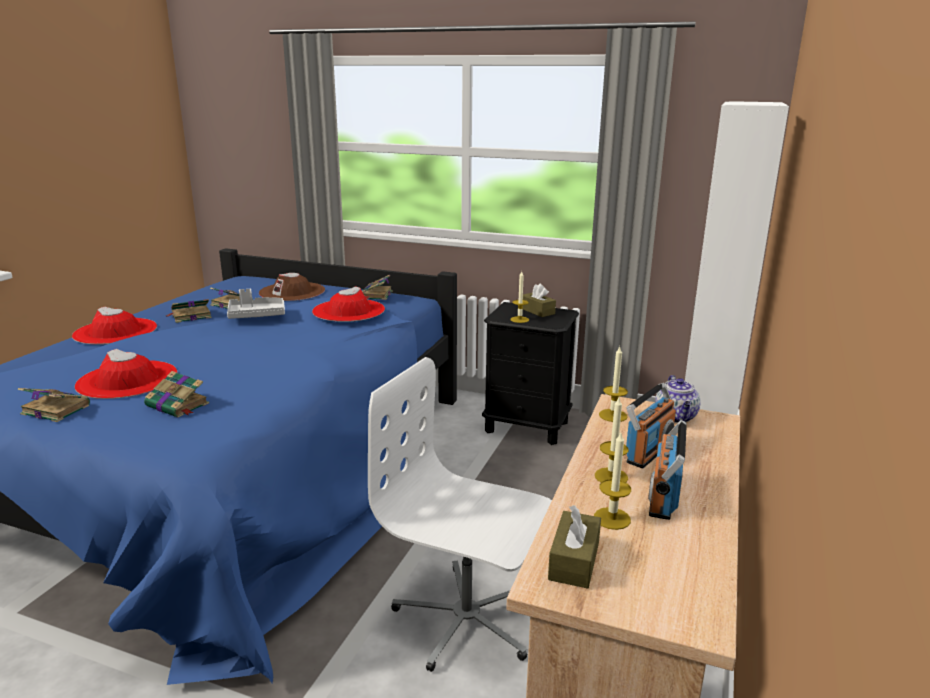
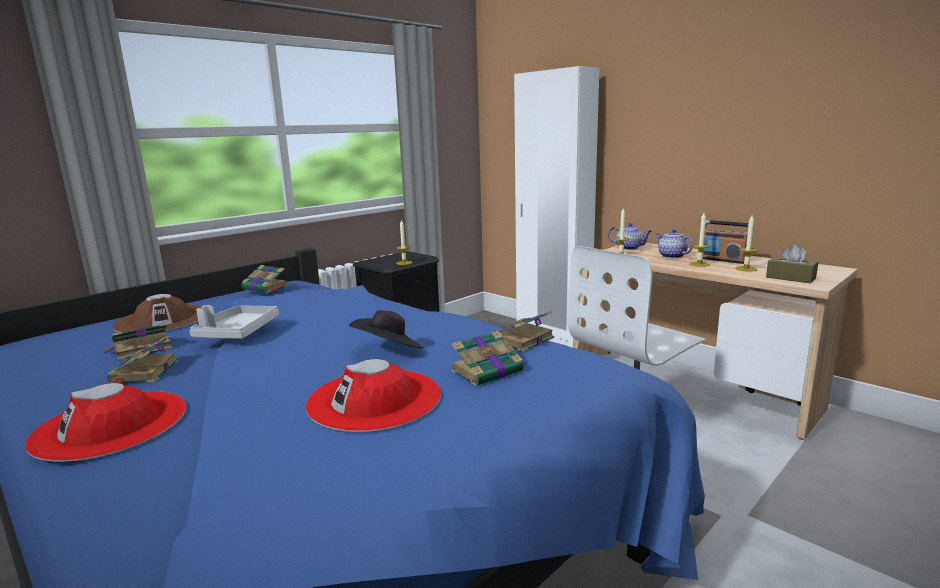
camera: 65 degrees left, 5 degrees down
(55, 409) = (434, 443): book -> book (522, 340)
(220, 365) = (389, 351): none -> black hat
(348, 311) = (302, 297): red hat -> none
(537, 311) = (393, 257): brown tissue box -> none
(648, 452) = (671, 256): radio -> teapot

